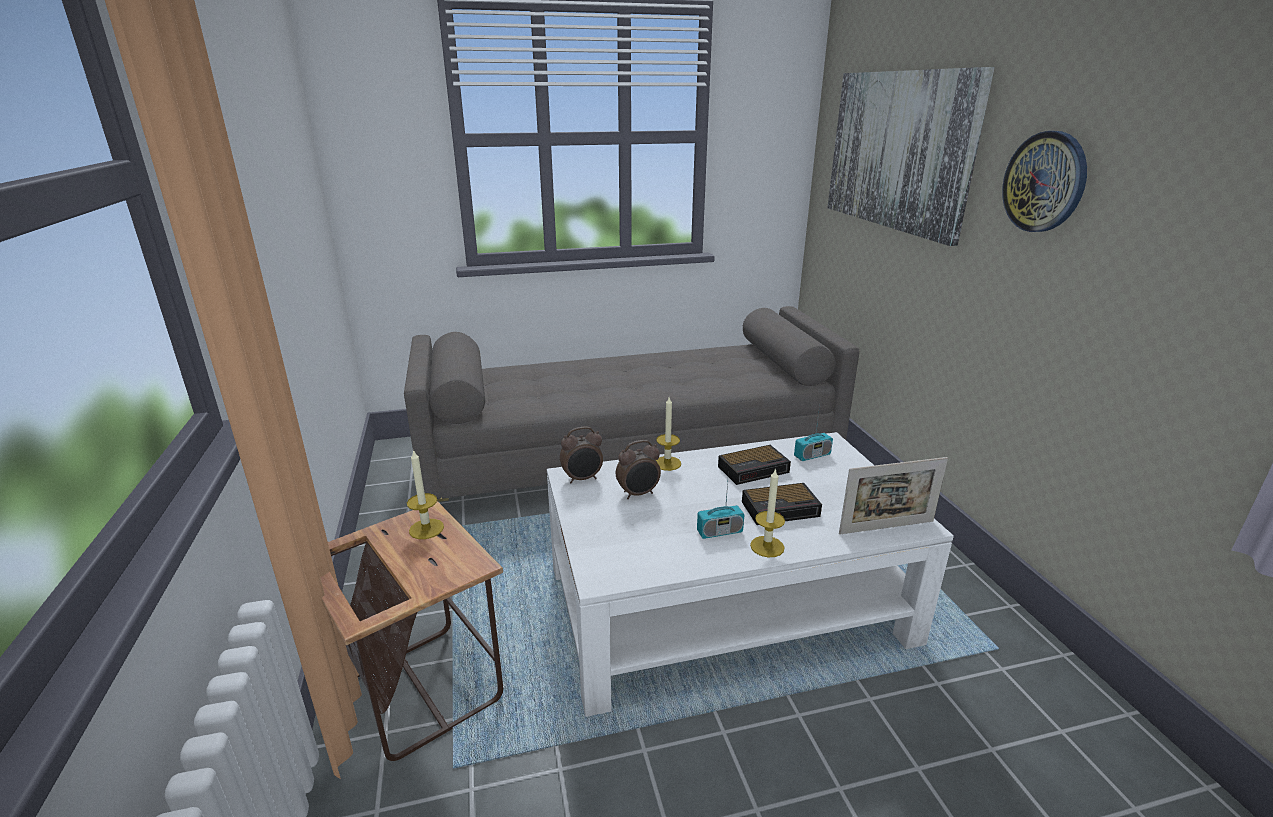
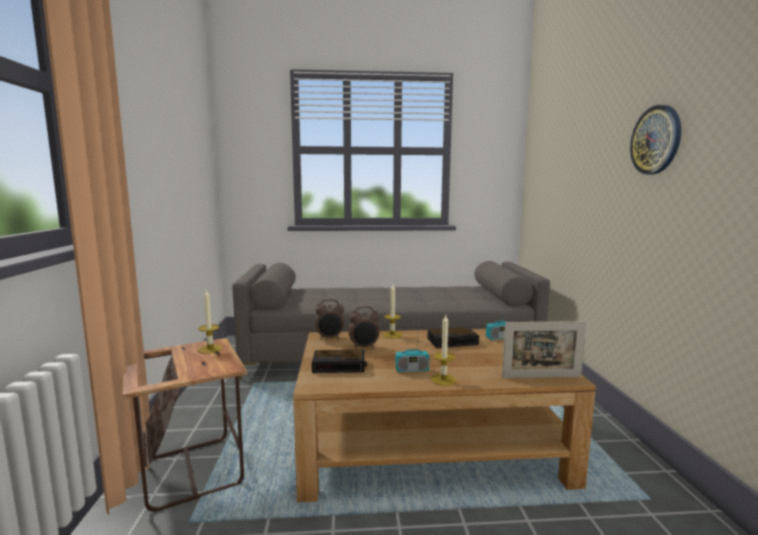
camera: 10 degrees right, 15 degrees down
(727, 604) = (429, 445): white coffee table -> brown coffee table
(782, 509) = (464, 362): alarm clock -> alarm clock (340, 366)
(899, 151) = (570, 147): picture -> none

